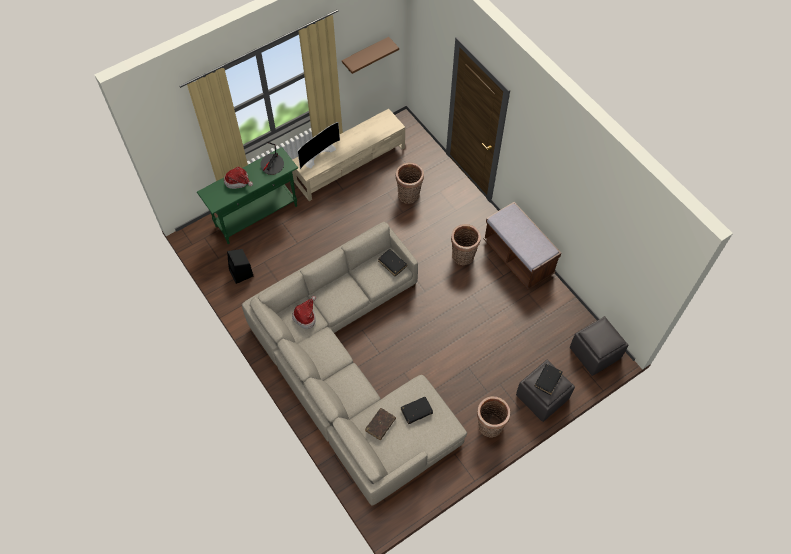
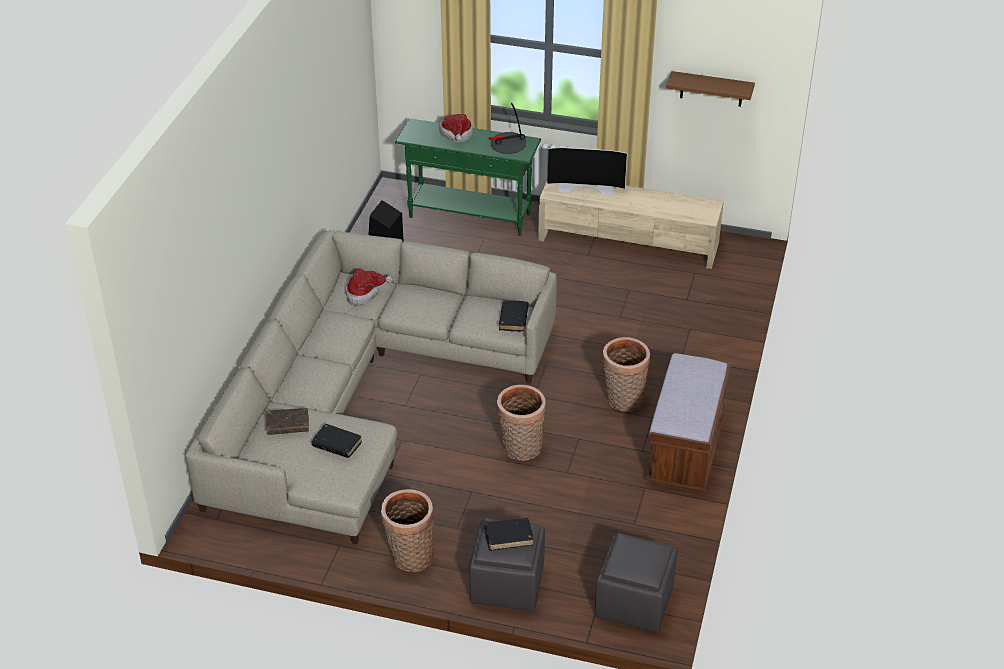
camera: 50 degrees right, 20 degrees down
(409, 196) = (649, 309): basket -> basket (520, 449)

